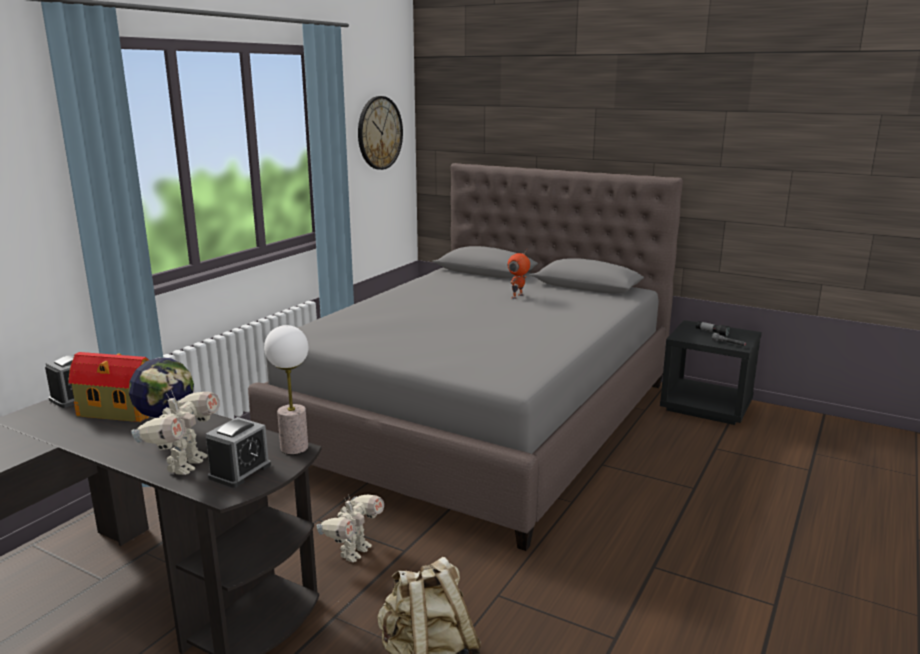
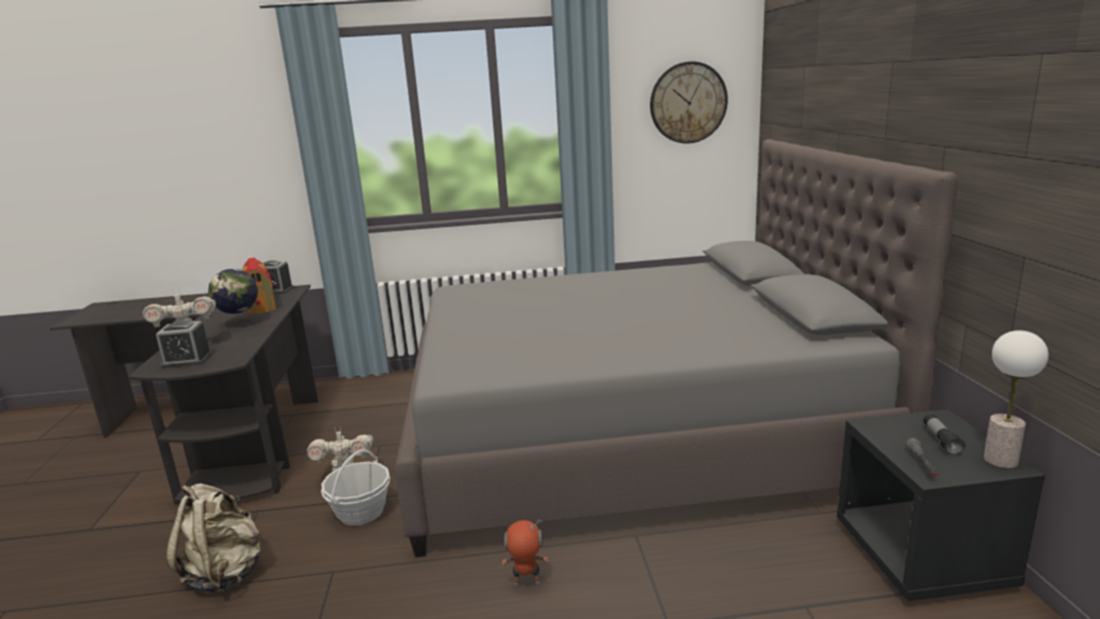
camera: 55 degrees right, 0 degrees up
(294, 448) = (234, 360): table lamp -> table lamp (1000, 460)
(424, 558) = (361, 512): none -> basket
(518, 296) = (696, 306): toy robot -> toy robot (527, 584)

